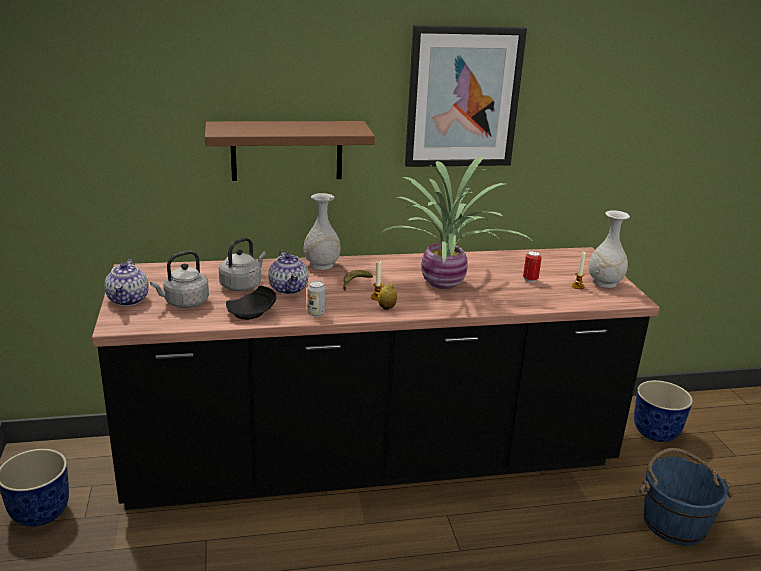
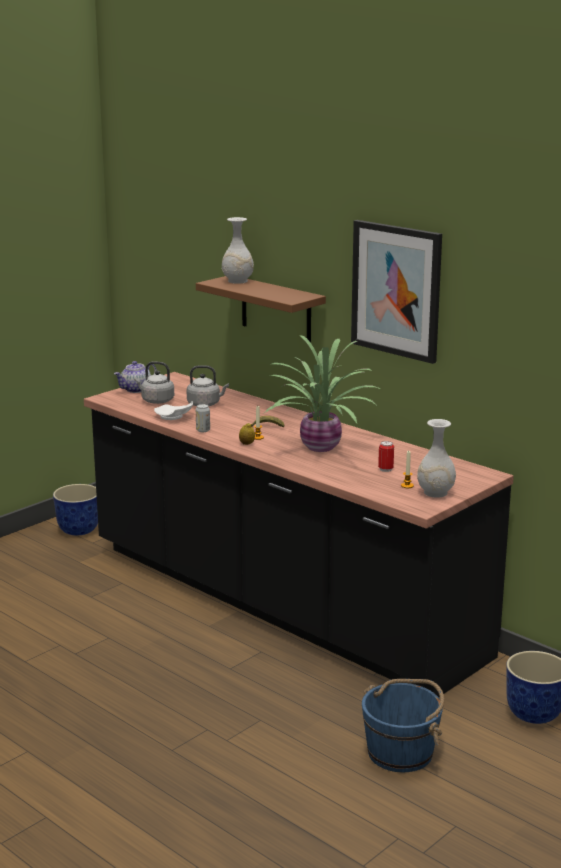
camera: 55 degrees right, 5 degrees down
(252, 313) = (173, 417): black plate -> white plate
(289, 289) = (223, 415): teapot -> none
(322, 265) = (277, 411): white vase -> white vase (237, 281)

